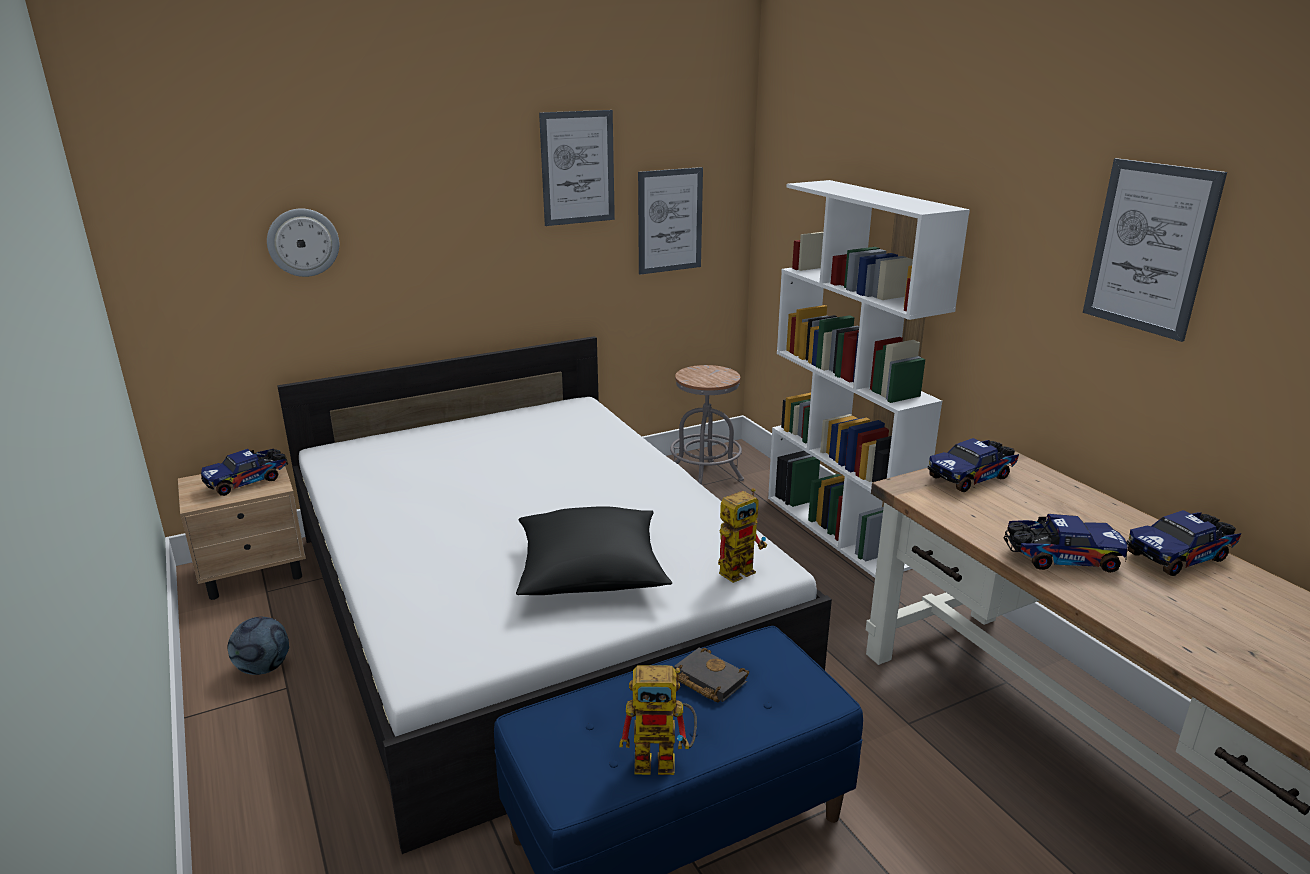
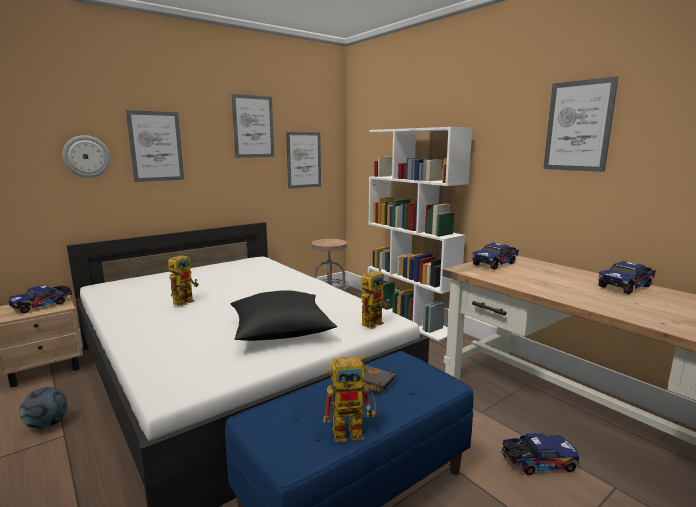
camera: 10 degrees left, 10 degrees down
(411, 217) = (156, 146): none -> picture
(454, 496) = (185, 300): none -> toy robot
(1059, 558) = (564, 291): toy truck -> toy truck (537, 463)

